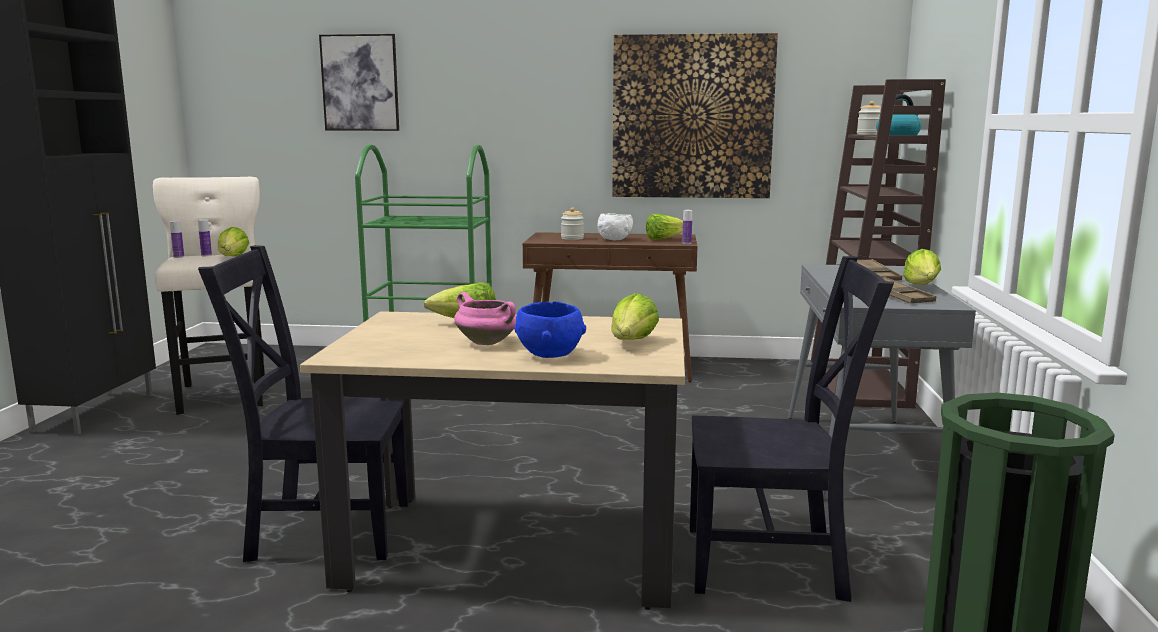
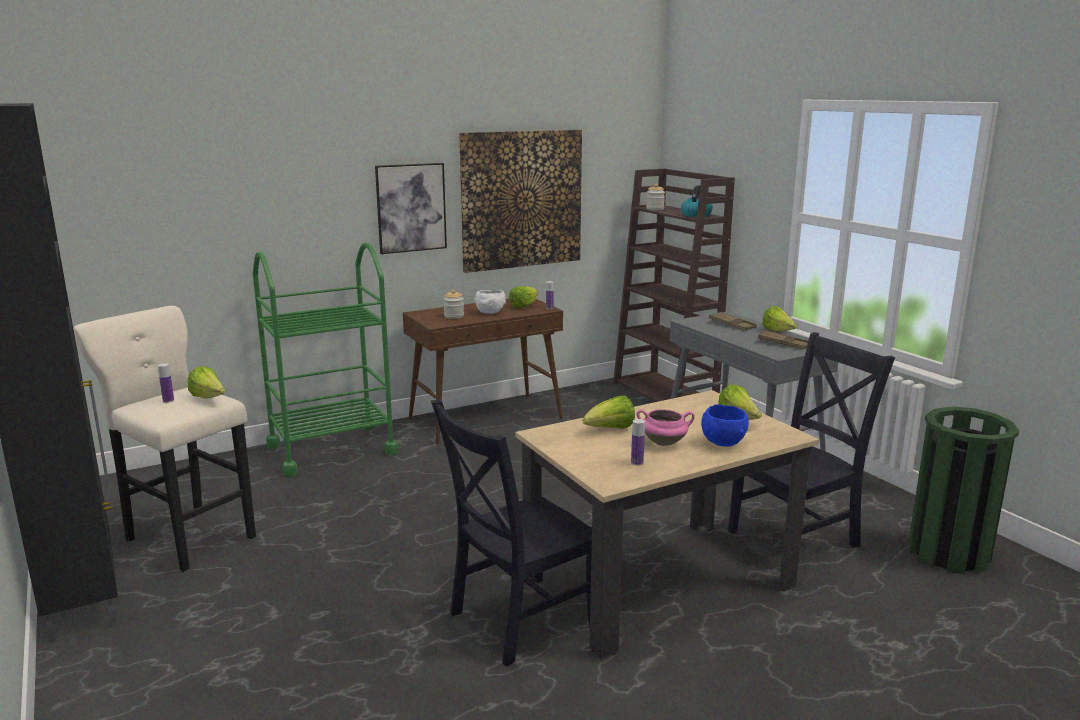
camera: 35 degrees left, 5 degrees up
(178, 257) = (144, 409): bottle -> bottle (637, 463)
(360, 83) = (217, 185): picture -> picture (411, 208)

